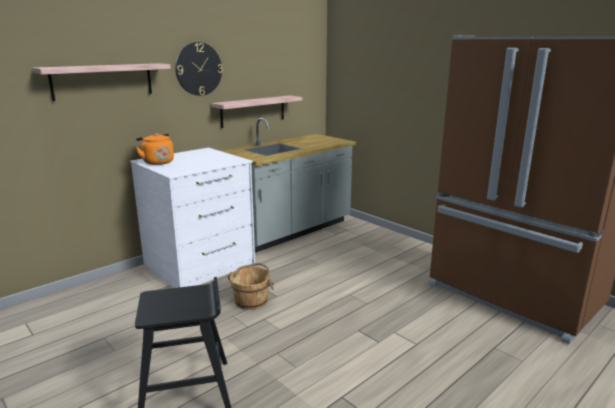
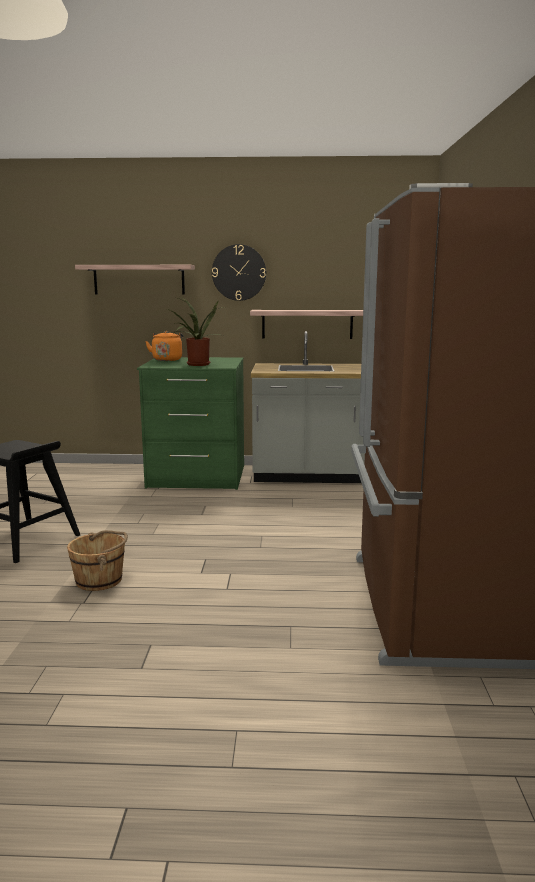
camera: 45 degrees right, 5 degrees down
(200, 265) = (196, 477): white dresser -> green dresser
(209, 163) = (197, 365): none -> potted plant
(251, 301) = (177, 510): brown bucket -> brown bucket (100, 580)

